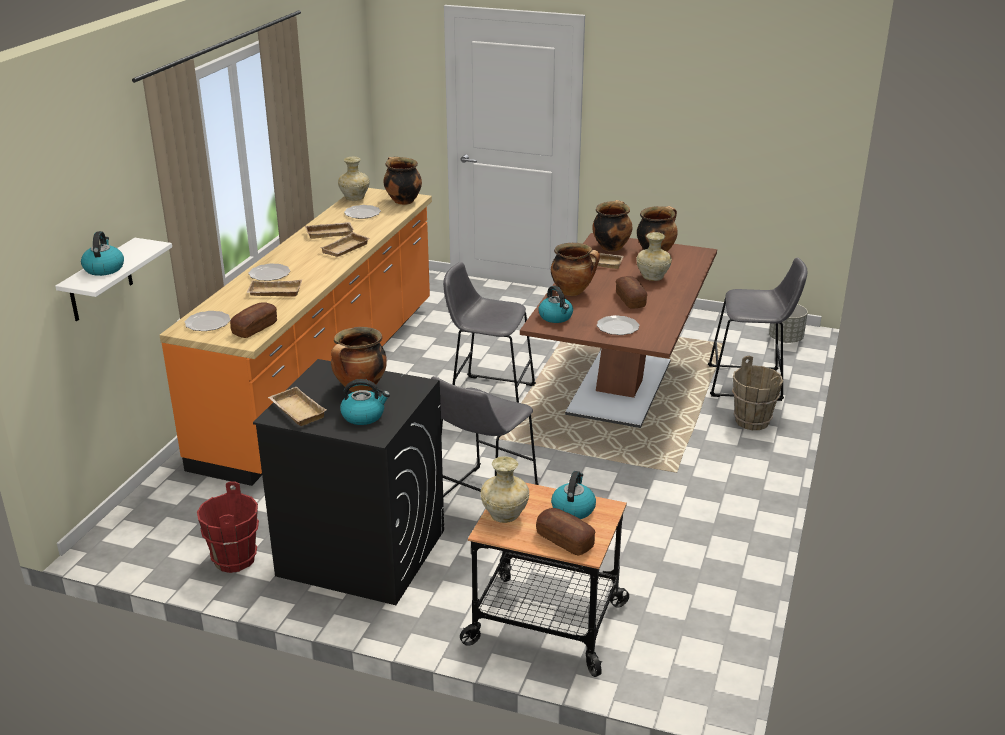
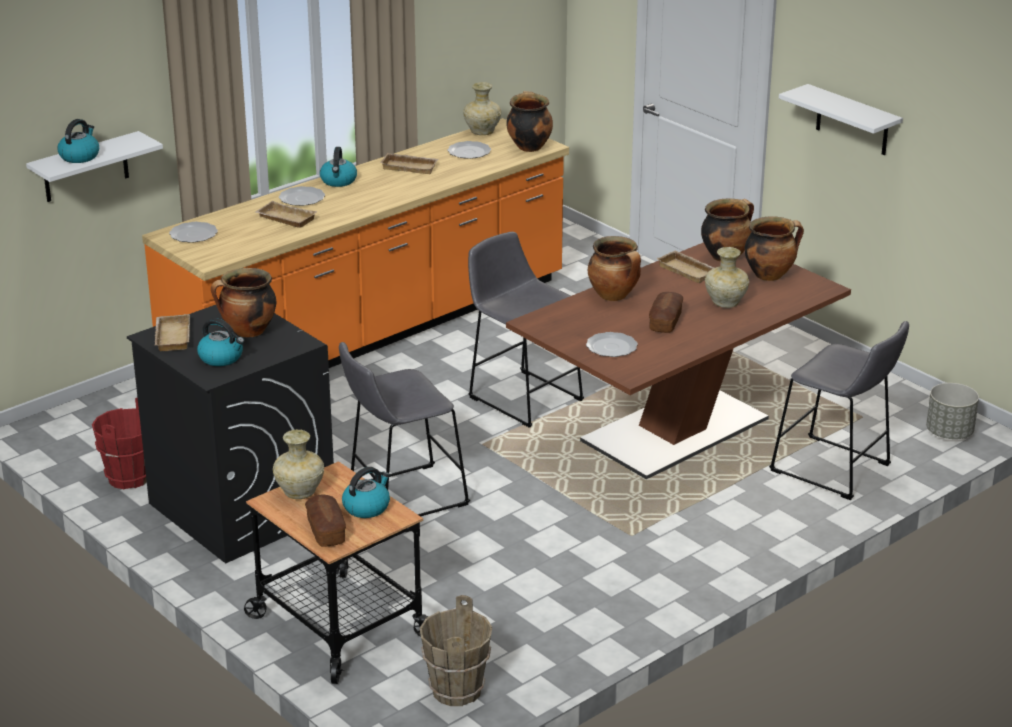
camera: 30 degrees right, 0 degrees up
(255, 328) = (228, 250): bread -> none
(346, 249) = (405, 189): beige tray -> none
(556, 317) = (560, 319): kettle -> kettle (338, 181)
(663, 129) = (852, 121): none -> white shelf
(751, 421) = (784, 511): brown bucket -> brown bucket (456, 691)

